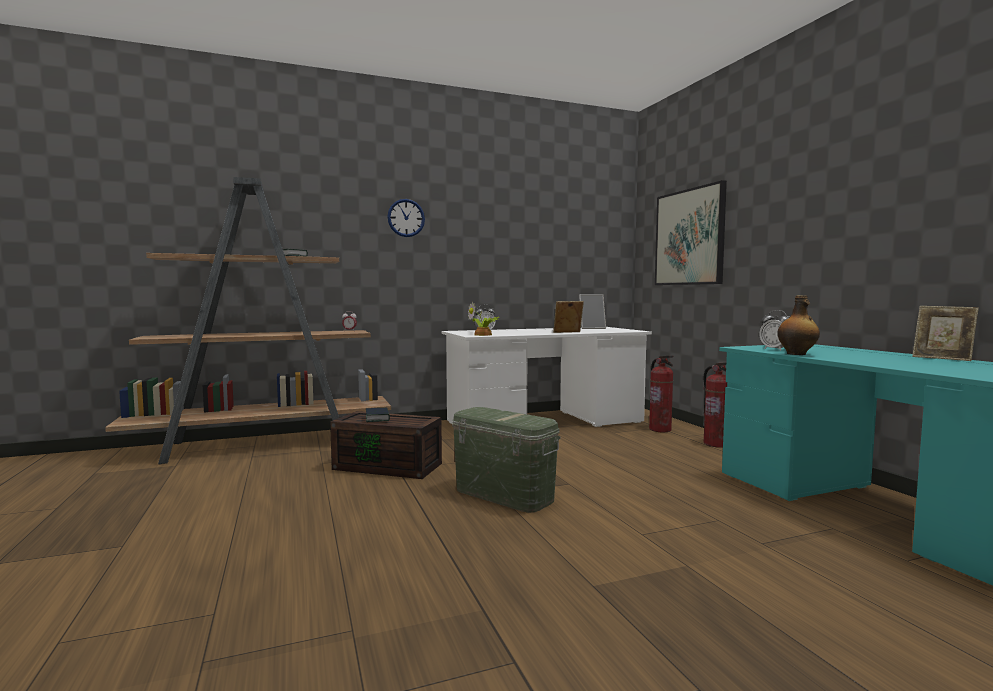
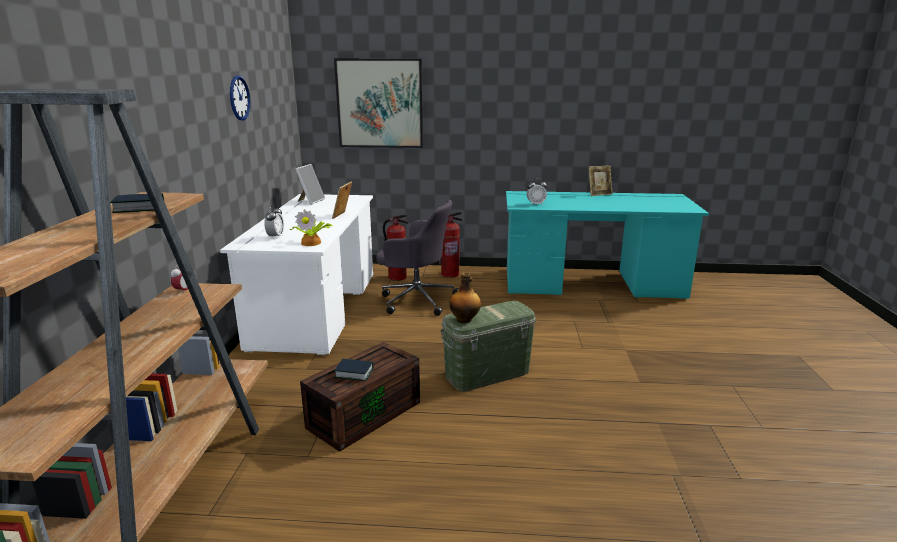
camera: 65 degrees left, 15 degrees up
(406, 218) = (166, 105): wall clock -> wall clock (239, 98)
(624, 443) = (416, 299): none -> grey office chair
(797, 354) = (562, 207): bottle -> bottle (465, 320)

